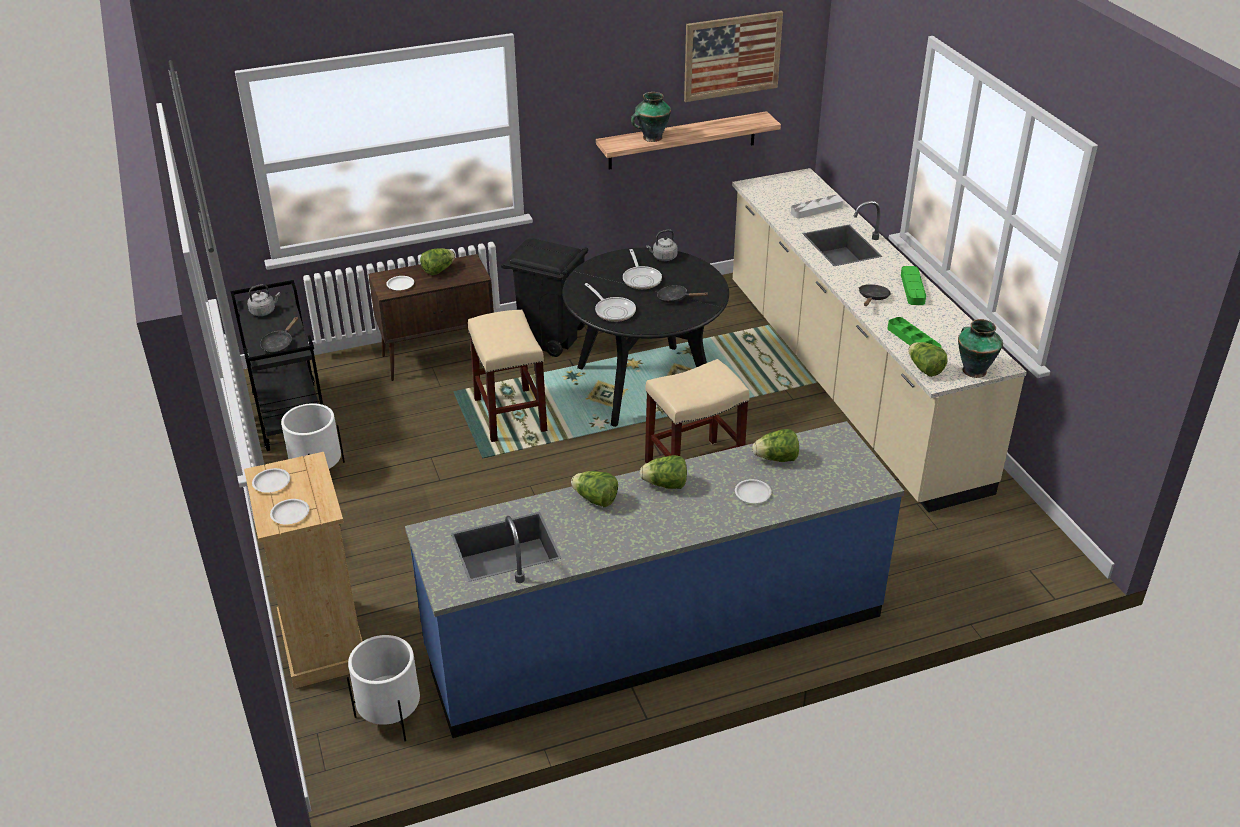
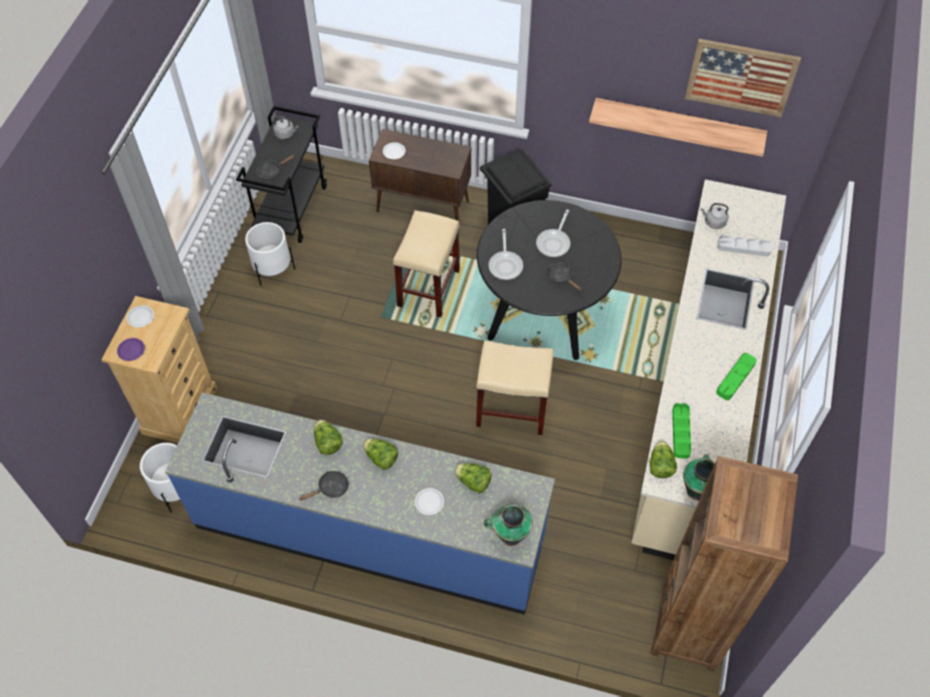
camera: 35 degrees right, 20 degrees up
(290, 514) = (131, 350): white plate -> purple plate
(438, 270) = (430, 150): lettuce -> none
(651, 138) = (639, 118): vase -> vase (509, 535)
(663, 257) = (590, 228): grey kettle -> grey kettle (713, 222)
(873, 298) = (693, 370): black frying pan -> black frying pan (330, 488)
(1027, 544) = (688, 626): none -> brown bookcase

